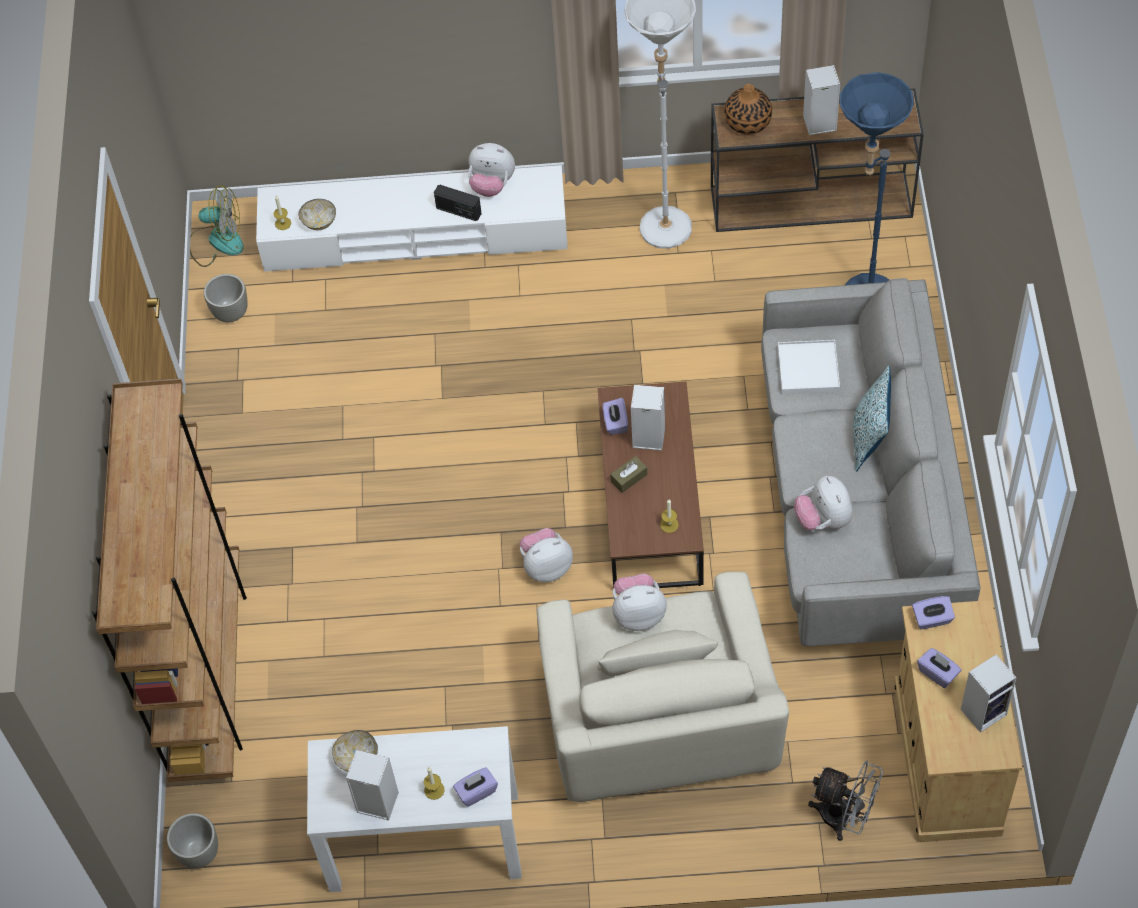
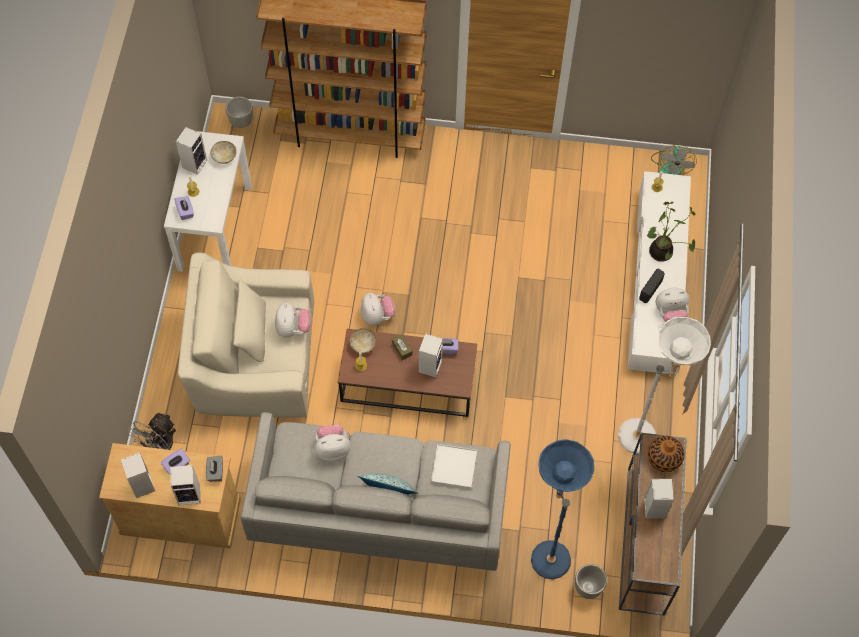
camera: 95 degrees right, 5 degrees up
(231, 312) = (610, 168): grey planter -> grey planter (588, 588)
(319, 222) = (654, 207): bowl -> bowl (363, 345)
(395, 204) = (662, 253): none -> potted plant
(492, 185) = (670, 313): plush toy -> plush toy turned 120 degrees counterclockwise
(932, 619) = (215, 472): purple tissue box -> grey tissue box
(977, 644) = (190, 494): none -> speaker

